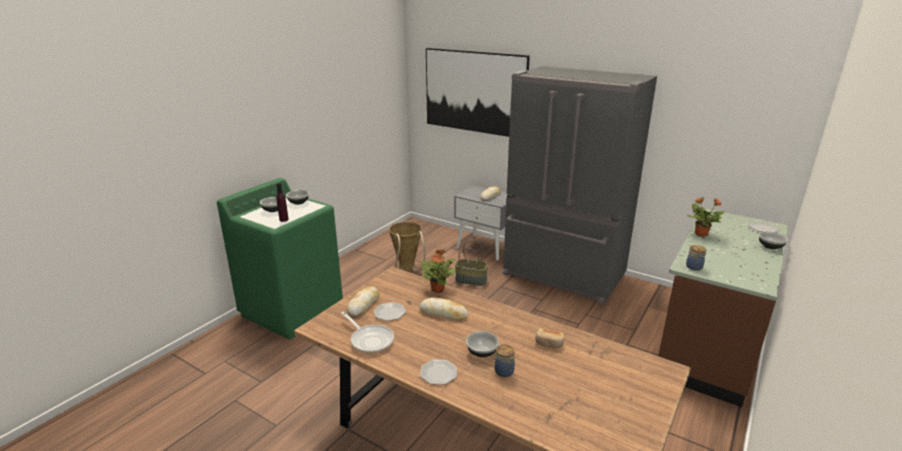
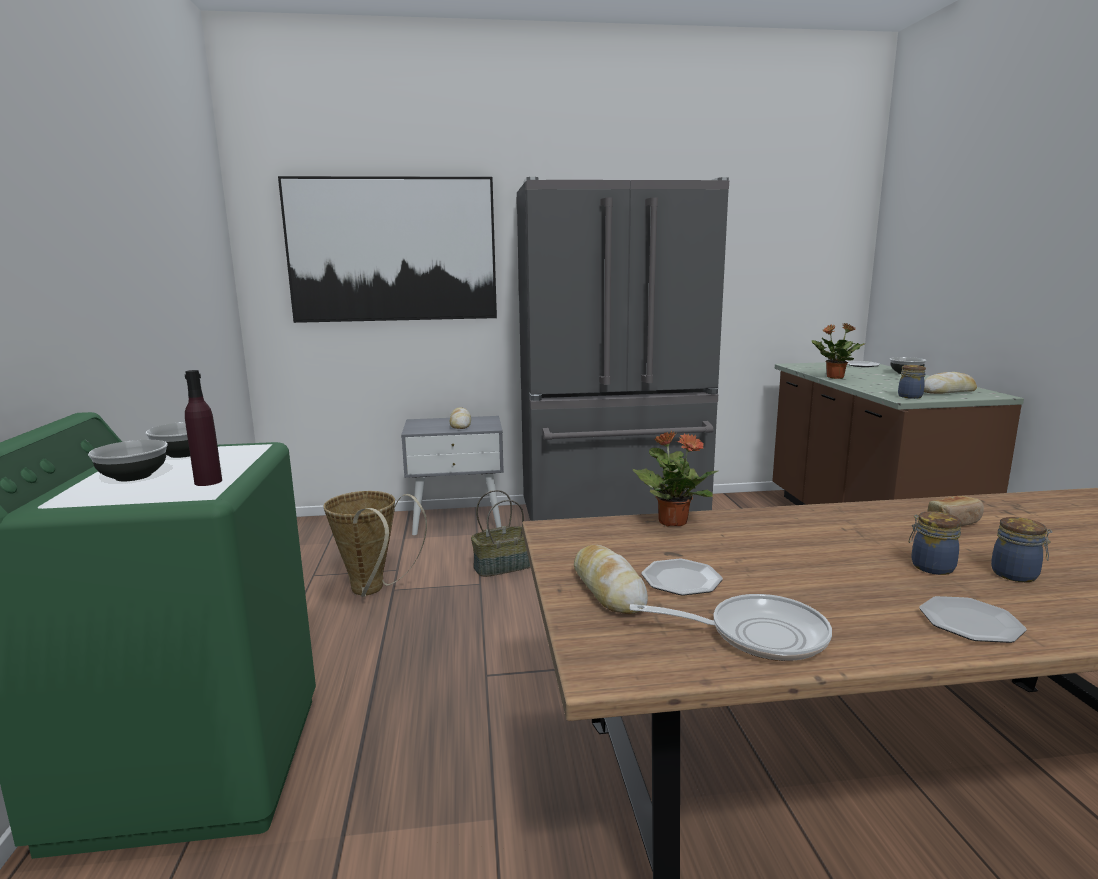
camera: 40 degrees left, 10 degrees down
(443, 313) = (758, 545): bread -> bread (948, 391)
(481, 352) = (930, 566): bowl -> jar

